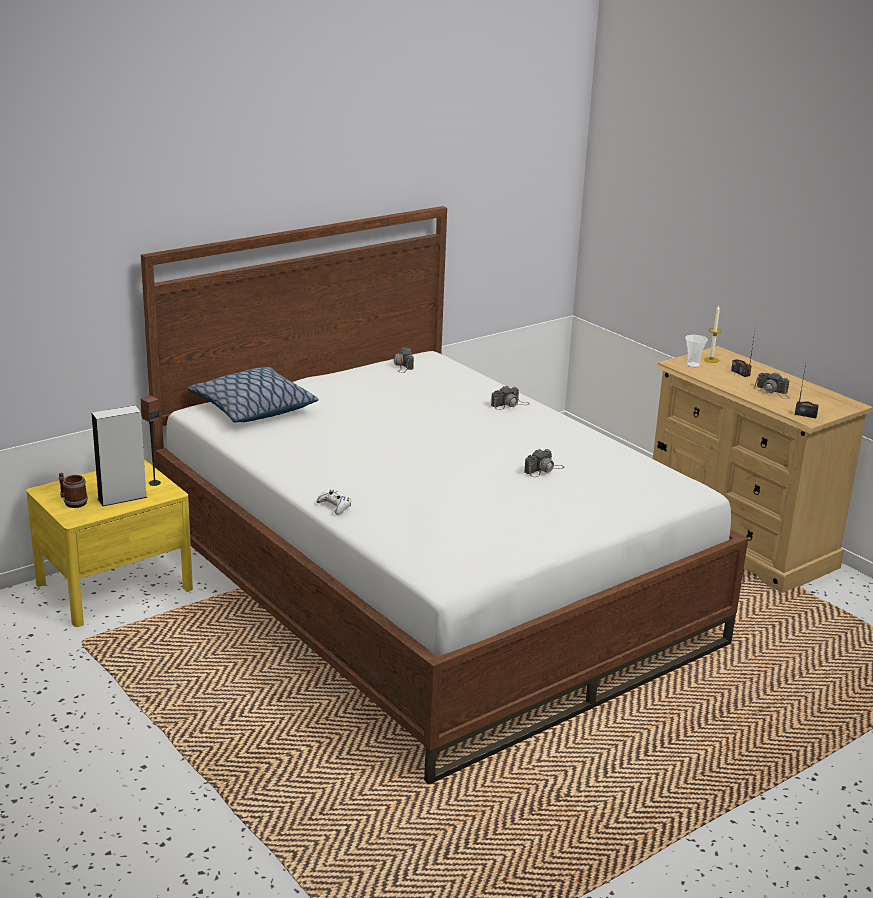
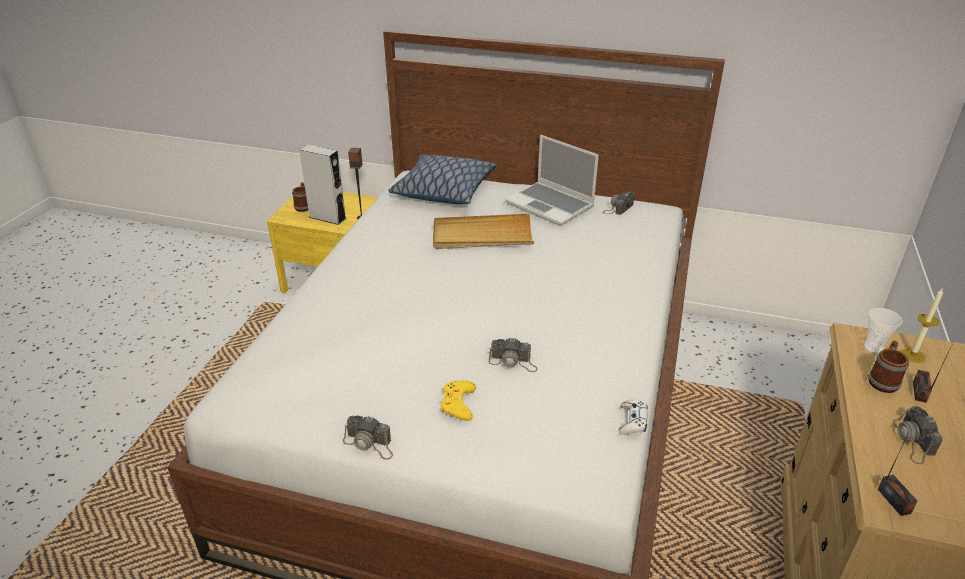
camera: 55 degrees right, 10 degrees up
(334, 506) = (314, 290): white game controller -> white game controller (632, 421)
(356, 383) = (551, 205): none -> laptop
(359, 421) = (482, 236): none -> beige tray
(510, 404) = (627, 286): camera -> camera (370, 444)
(564, 501) = (458, 404): none -> yellow game controller
(721, 375) = (883, 380): none -> mug

